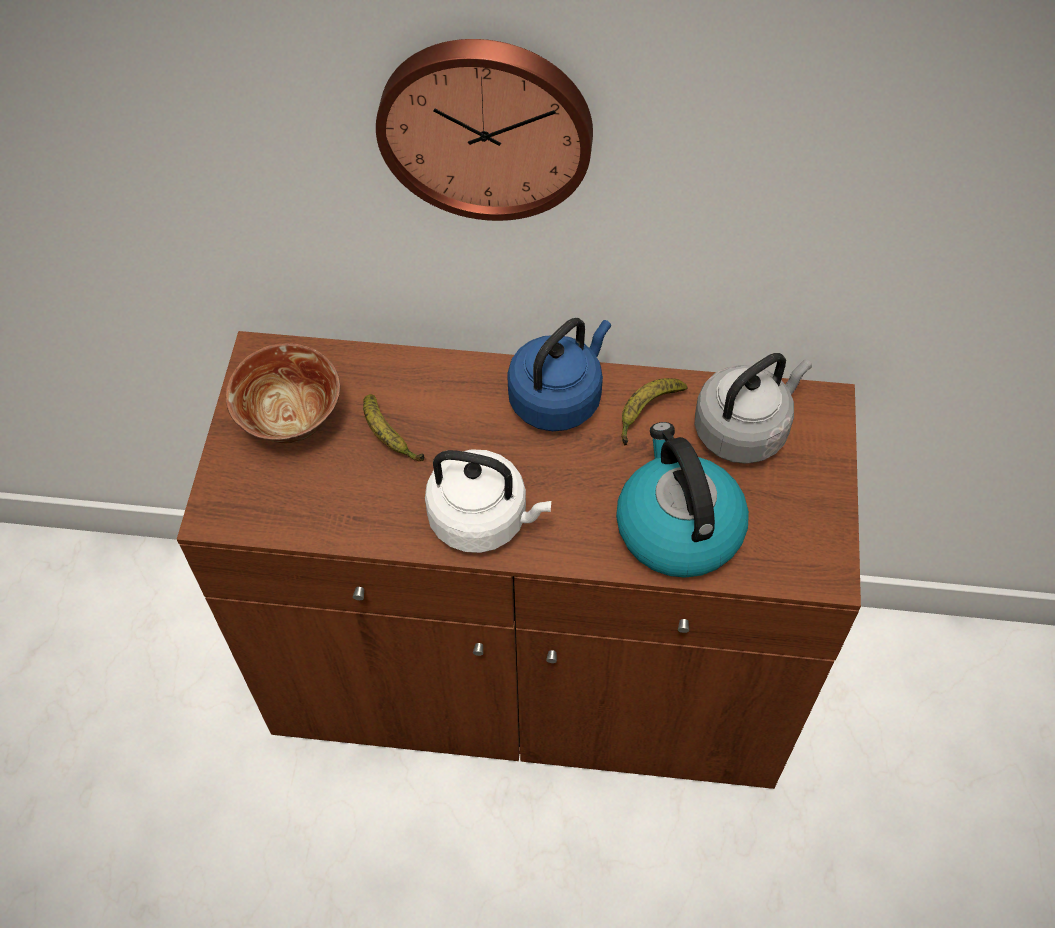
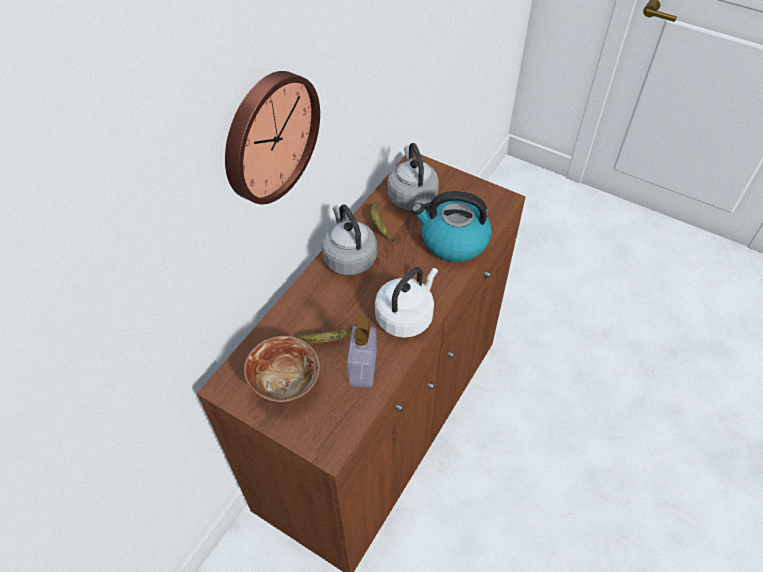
camera: 65 degrees left, 5 degrees down
(361, 501) = (363, 368): none -> soap dispenser
(558, 398) = (348, 257): blue kettle -> grey kettle

